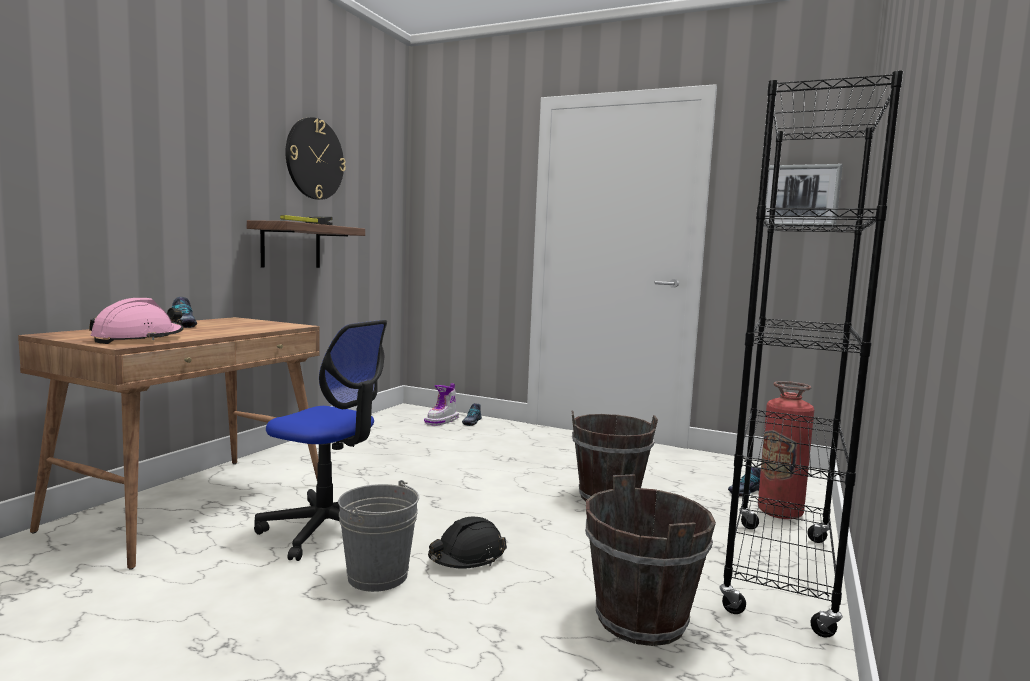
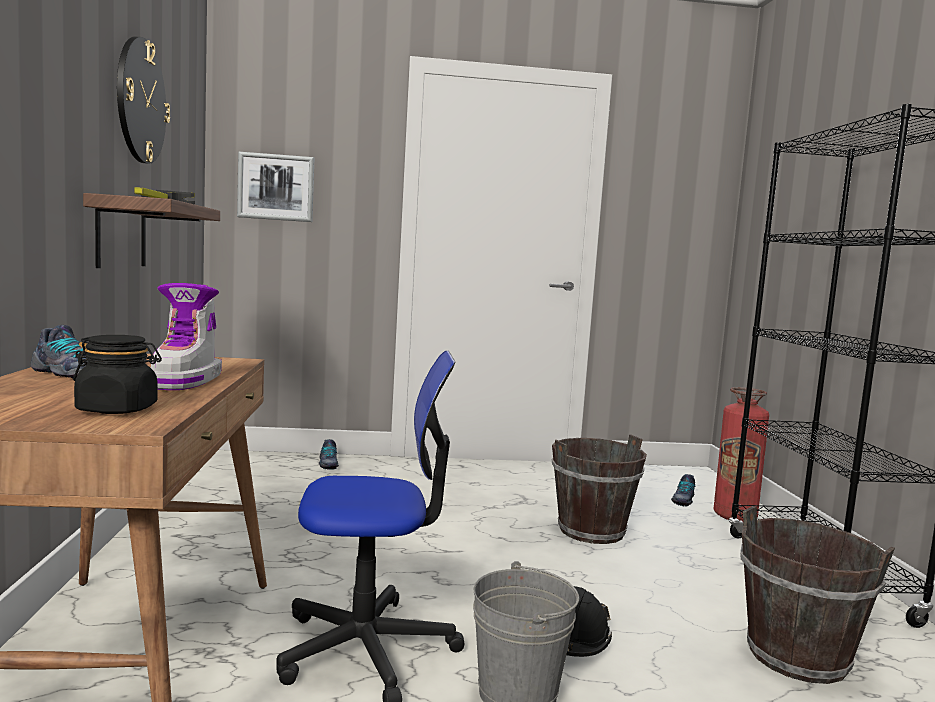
camera: 30 degrees left, 0 degrees up
(138, 339) = (118, 409): pink hard hat -> black jar
(442, 421) = (290, 467): boot -> boot (185, 380)
(799, 196) = (688, 200): picture -> picture (276, 187)

